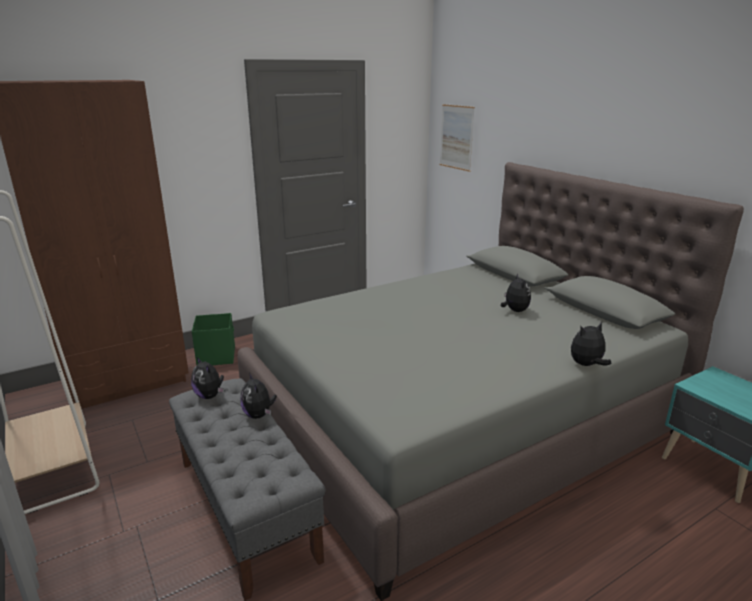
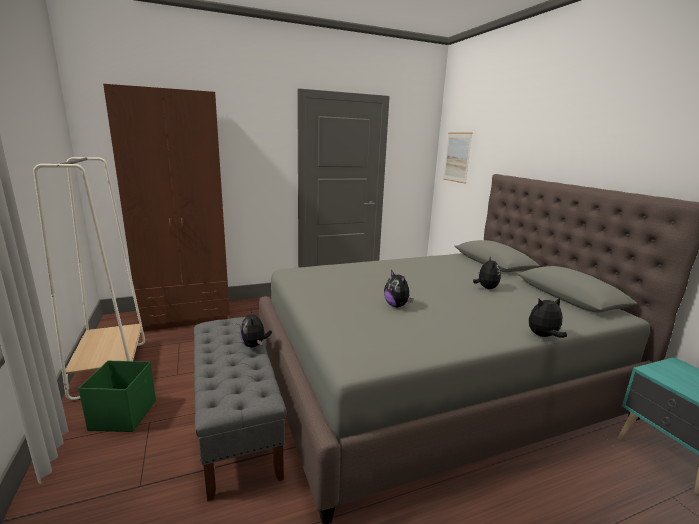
camera: 10 degrees right, 5 degrees down
(210, 396) = (224, 326): plush toy -> plush toy (397, 305)
(217, 356) = (256, 306): green storage box -> green storage box (124, 415)

